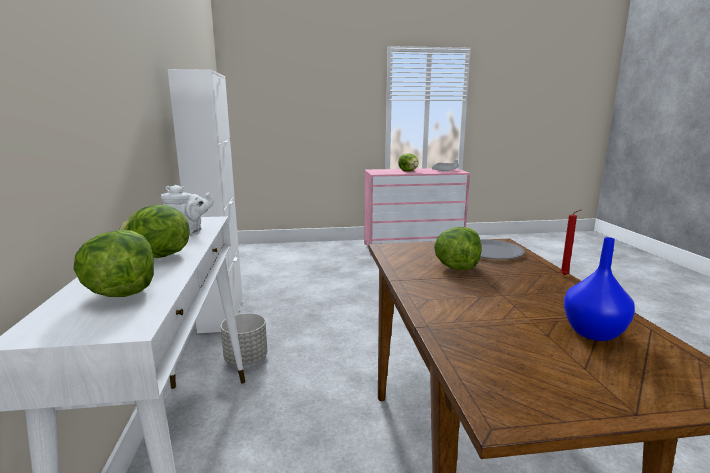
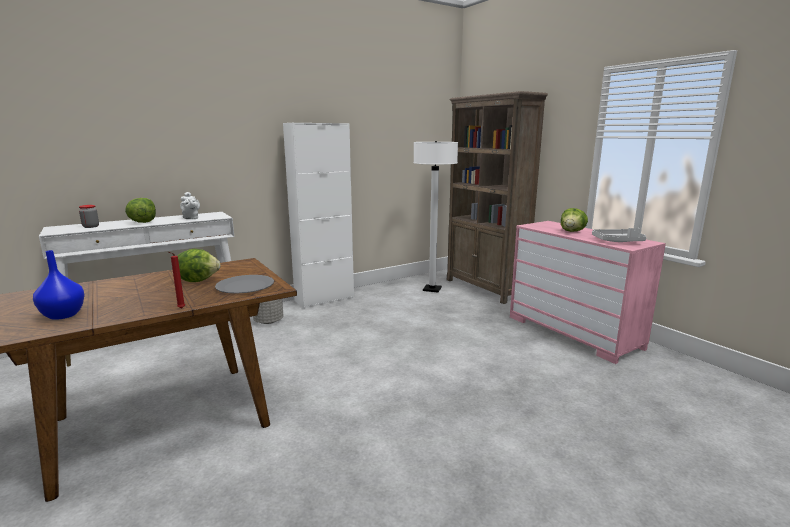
camera: 65 degrees right, 0 degrees up
(121, 293) = (91, 226): lettuce -> jar
(274, 263) = (432, 289): none -> white floor lamp
(302, 247) = (485, 288): none -> brown bookcase

